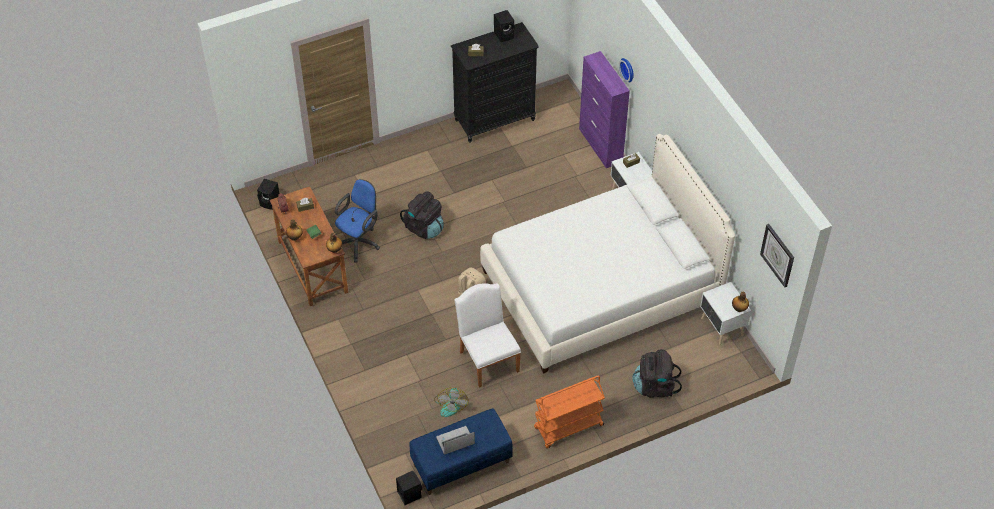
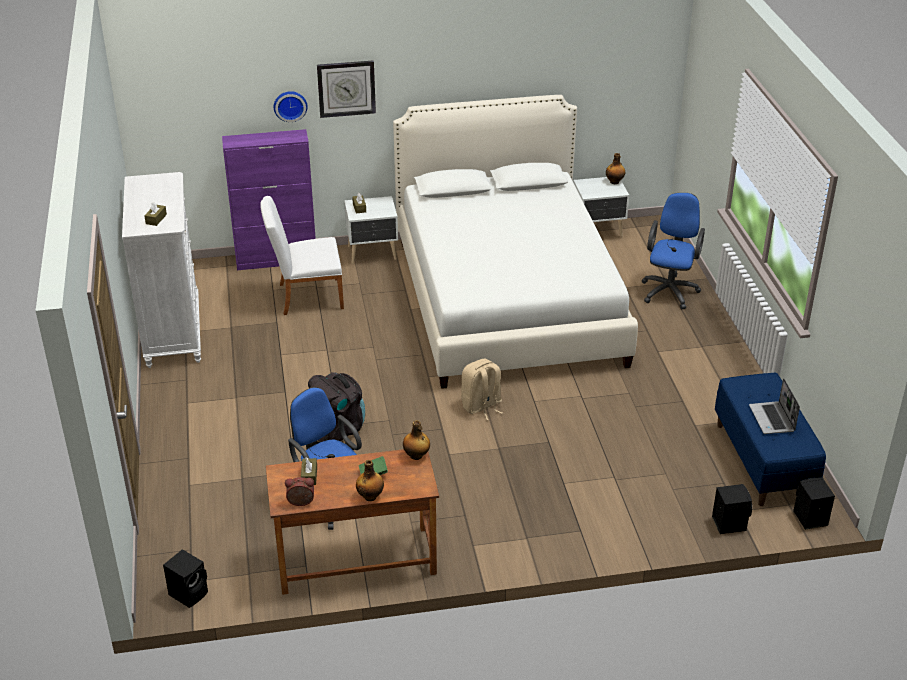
camera: 75 degrees left, 15 degrees down
(450, 404) = (662, 455): fan -> none
(487, 358) = (592, 409): white chair -> white chair (305, 296)
(495, 120) = (172, 333): black dresser -> white dresser
(504, 35) = (138, 192): black speaker -> black speaker (729, 523)
(568, 427) = (718, 362): orange cart -> none
(654, 386) = (670, 290): black backpack -> blue office chair
(778, 255) = (650, 55): wall clock -> wall clock (346, 88)

